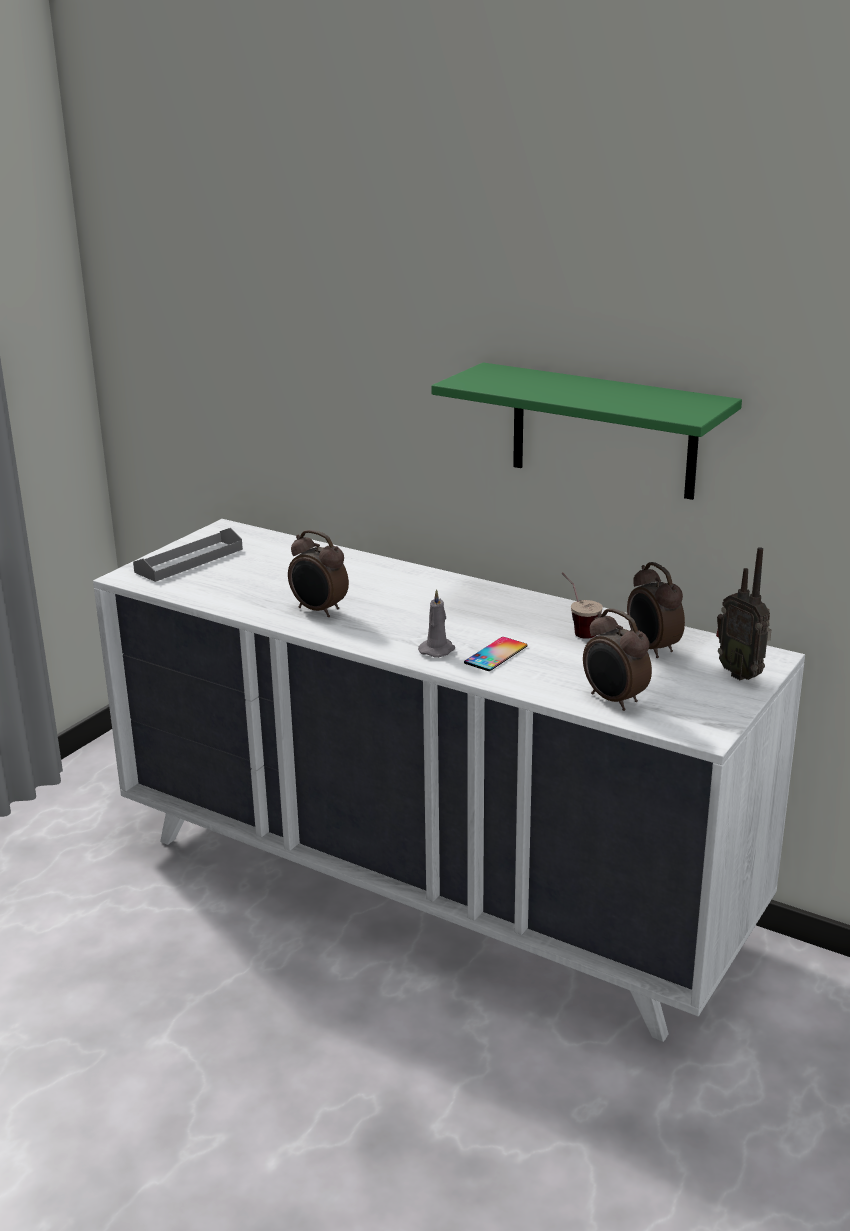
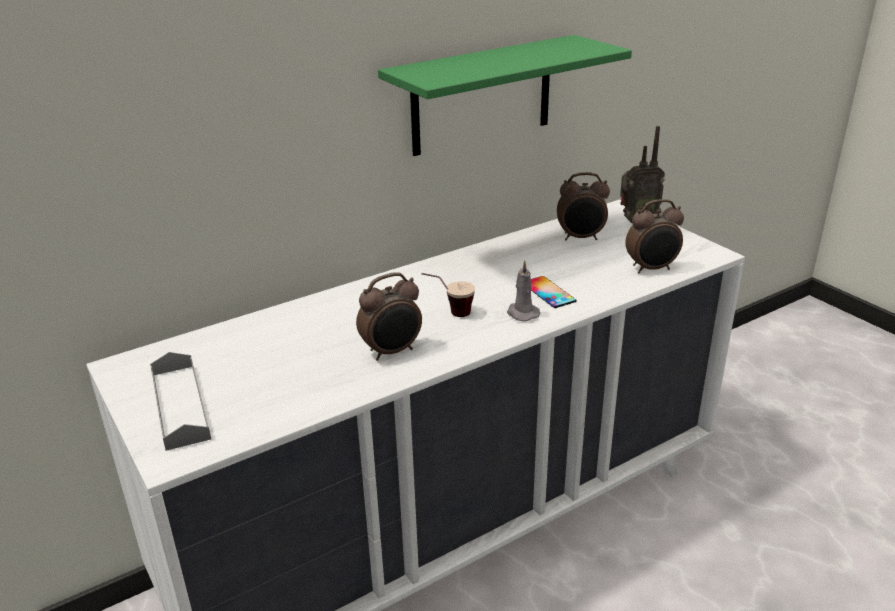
camera: 65 degrees left, 5 degrees up
(577, 630) = (530, 253): cup -> cup (449, 313)

